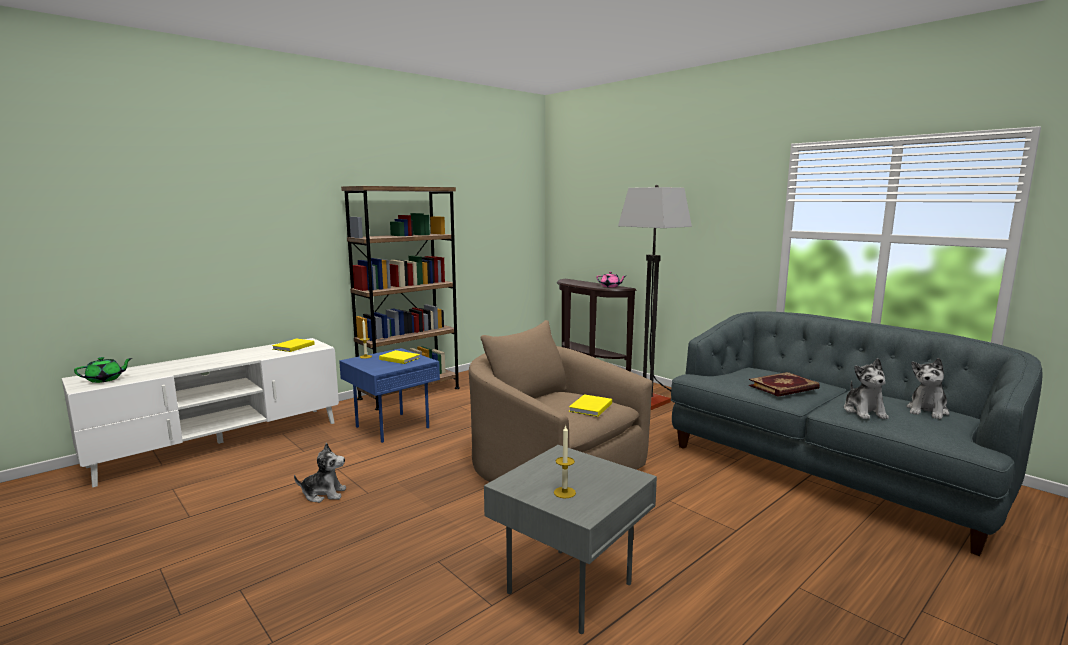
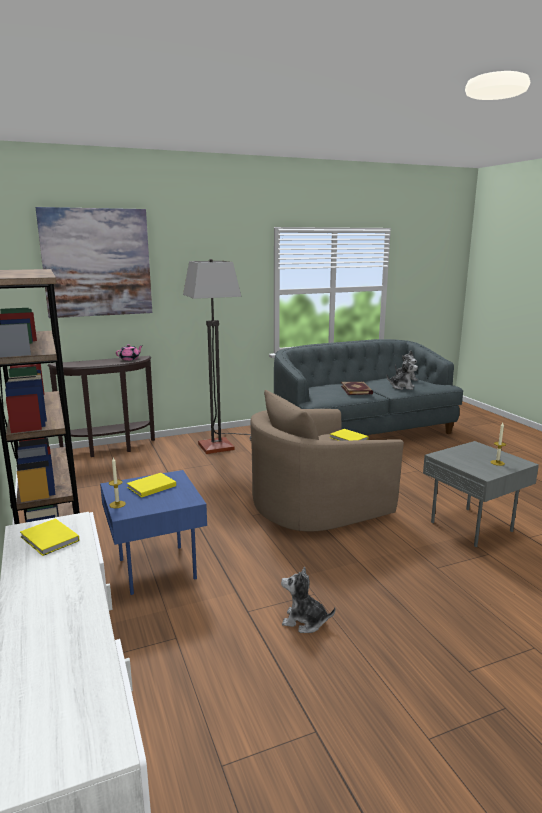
camera: 70 degrees left, 5 degrees up
(105, 379) = (71, 725): green teapot -> none
(324, 494) = (304, 621): plush toy -> plush toy turned 90 degrees counterclockwise
(605, 191) = (97, 263): none -> picture

